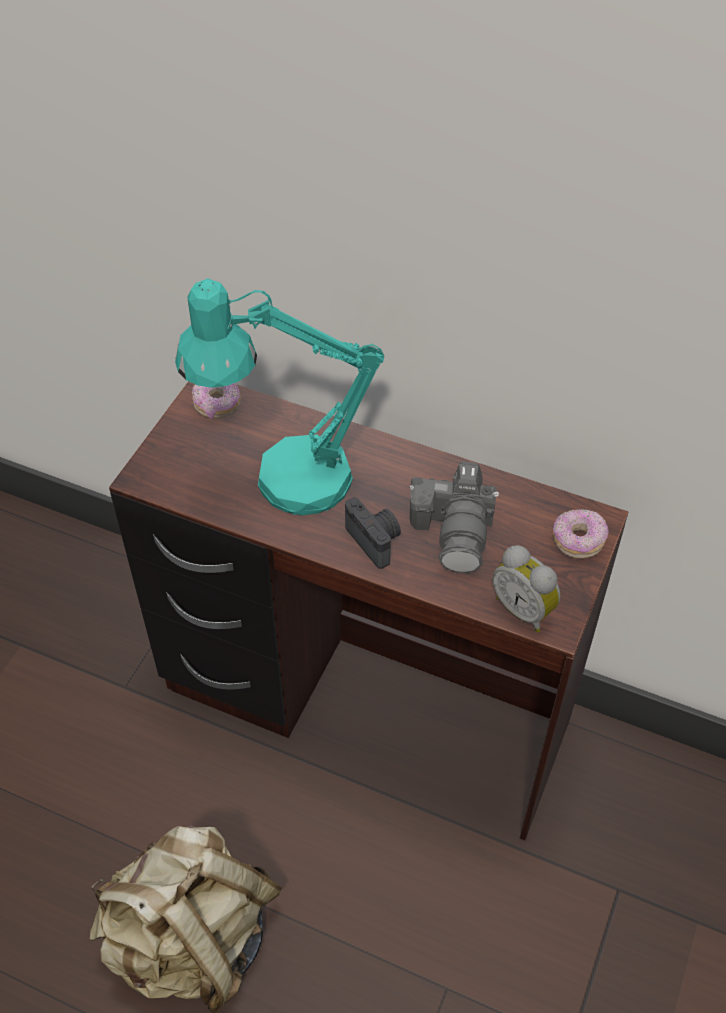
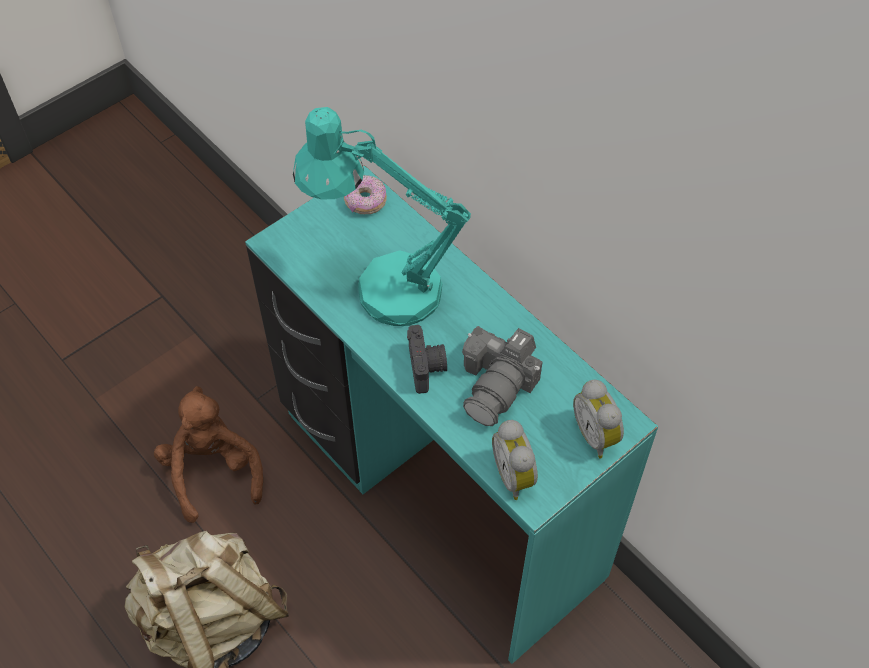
camera: 25 degrees right, 5 degrees up
(113, 781) = (213, 471): none -> brown plush toy
(365, 708) = (437, 496): brown desk -> turquoise desk
(578, 540) = (597, 435): donut -> alarm clock

